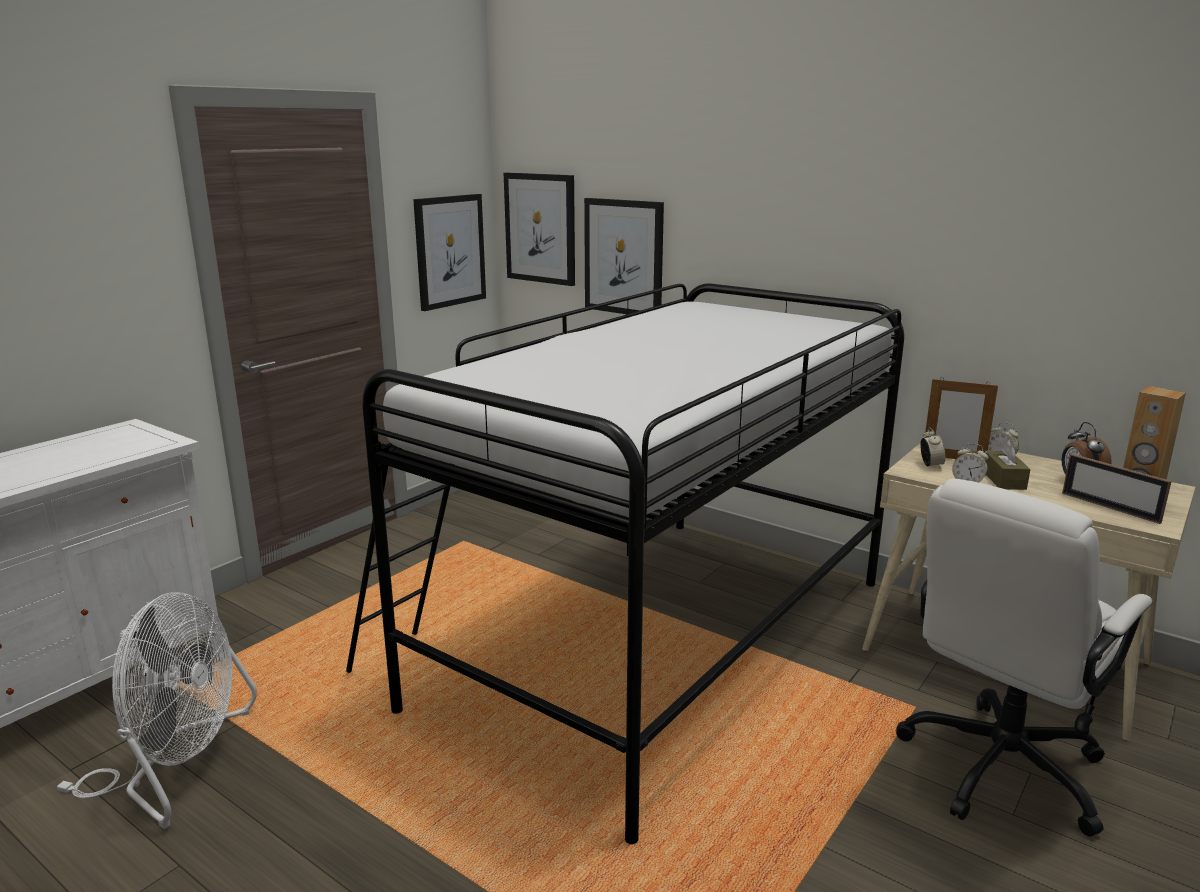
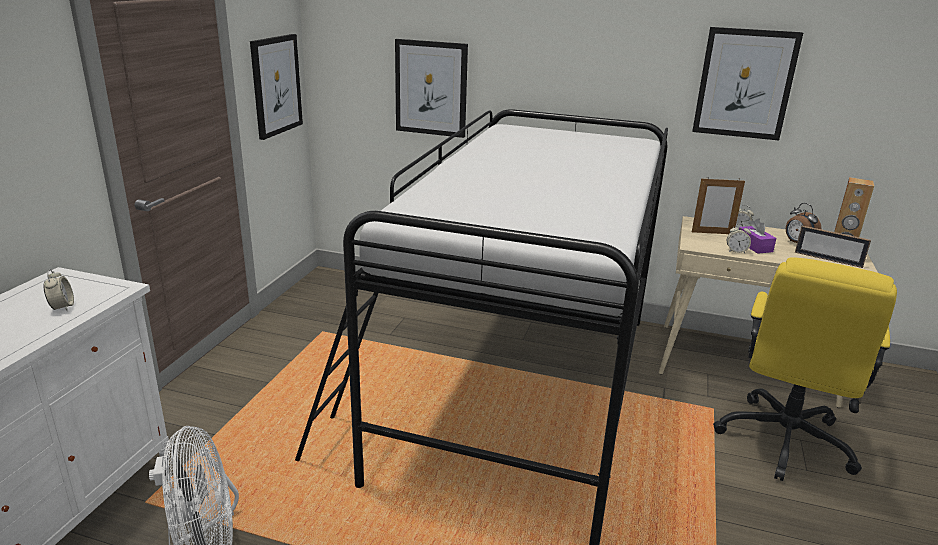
camera: 20 degrees left, 5 degrees up
(540, 228) = (351, 63): picture -> picture (744, 83)
(930, 465) = (703, 240): alarm clock -> alarm clock (62, 307)
(998, 773) = (784, 444): white office chair -> yellow office chair
(1003, 480) = (754, 246): brown tissue box -> purple tissue box

